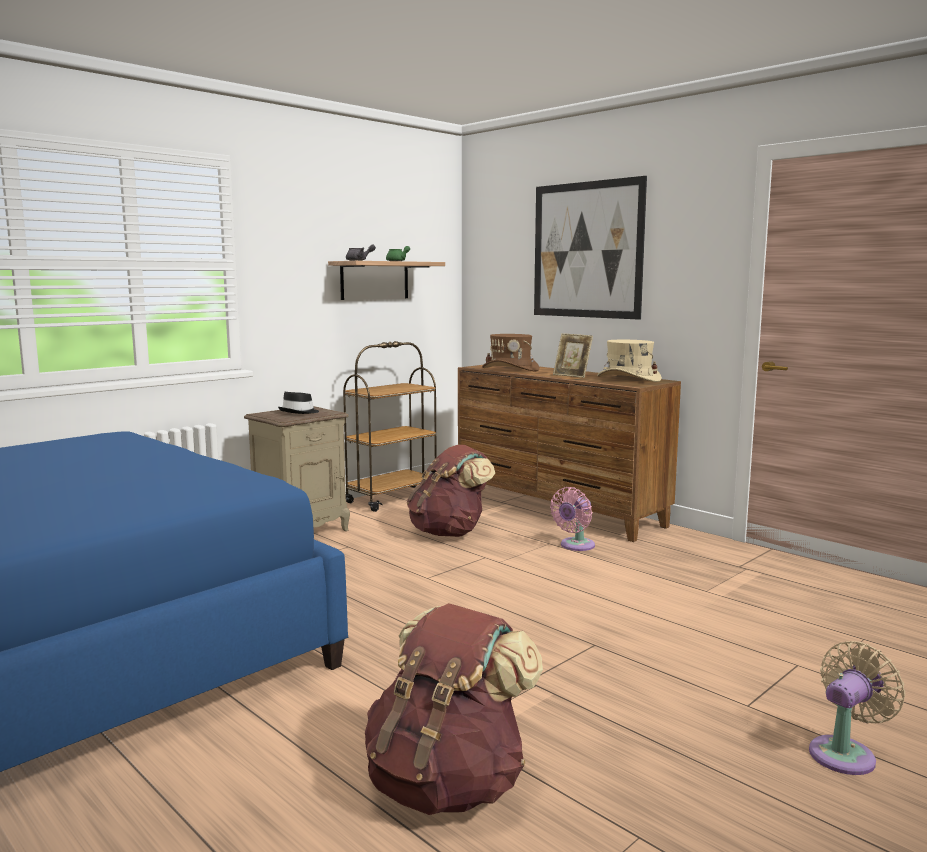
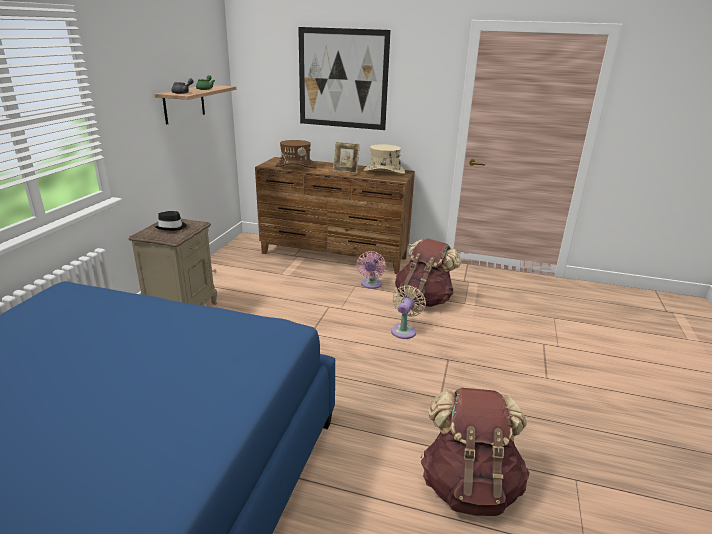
camera: 30 degrees left, 15 degrees up
(392, 499) = (219, 266): brown cart -> none
(450, 532) = (287, 290): brown backpack -> brown backpack (423, 300)
(845, 753) = (604, 393): beige fan -> beige fan (404, 330)

